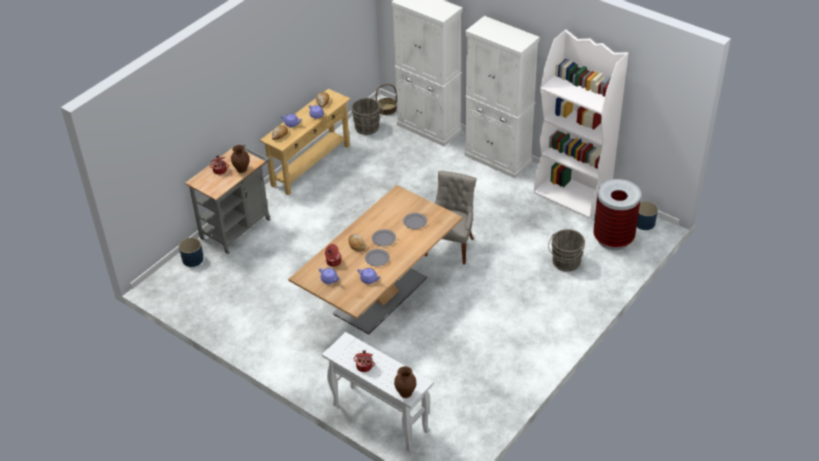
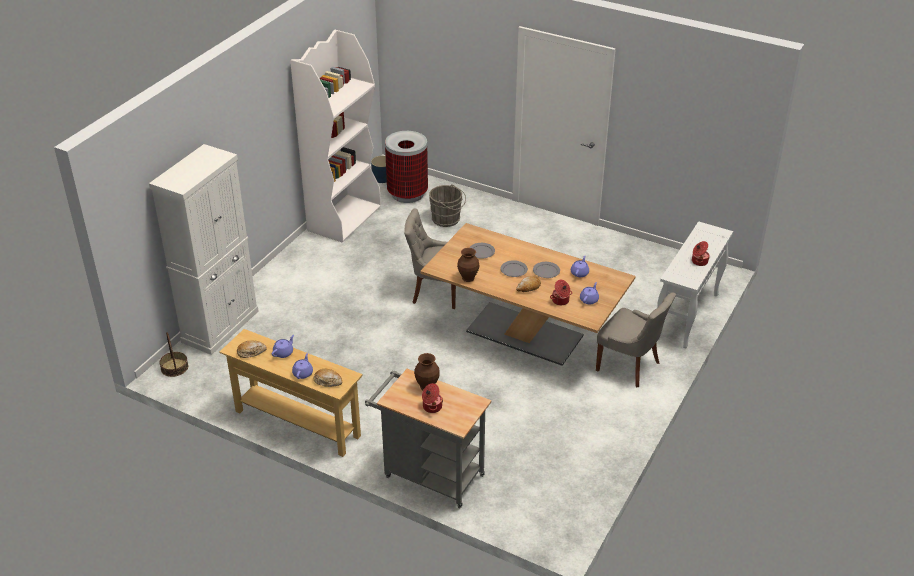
camera: 100 degrees left, 5 degrees down
(192, 259) = (500, 509): blue planter -> none
(320, 359) = (629, 366): none -> grey chair
(368, 127) = (215, 379): grey bucket -> none
(405, 392) = (719, 235): brown vase -> brown vase (467, 278)
(498, 159) = (283, 269): white cabinet -> none

